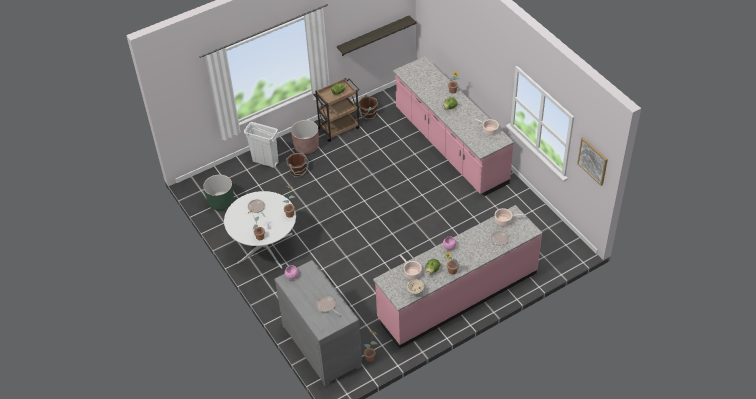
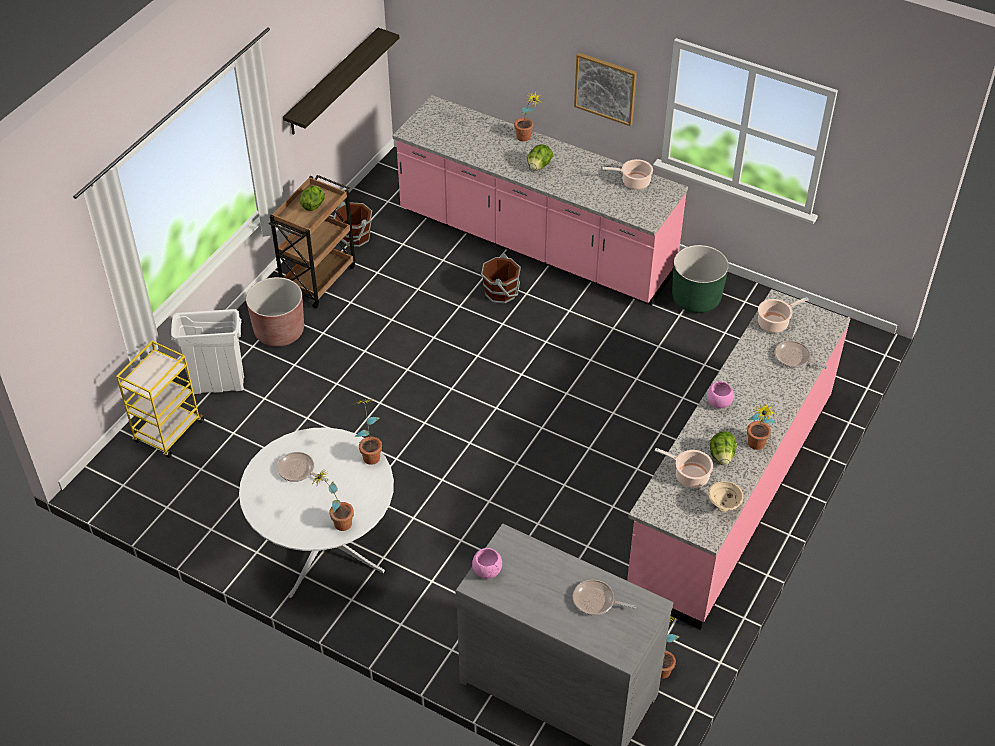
camera: 30 degrees left, 0 degrees up
(221, 202) = (179, 493): green planter -> green planter (696, 298)
(232, 175) = (169, 432): none -> yellow cart
(298, 171) = (293, 380): brown bucket -> brown bucket (501, 292)
(593, 161) = (891, 160): picture -> picture (605, 88)

